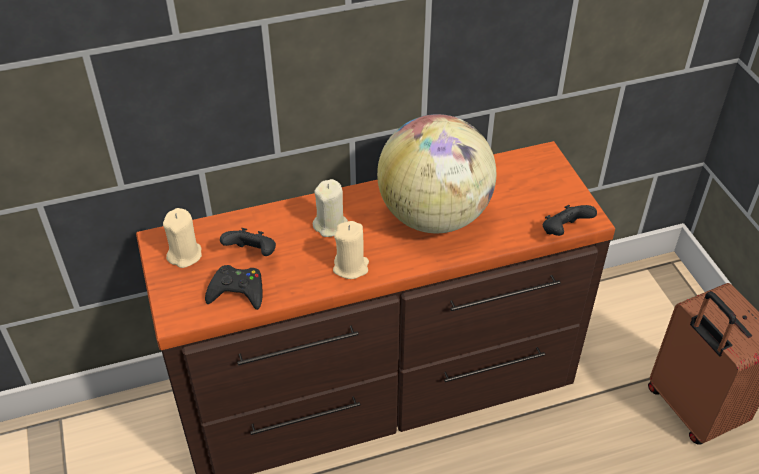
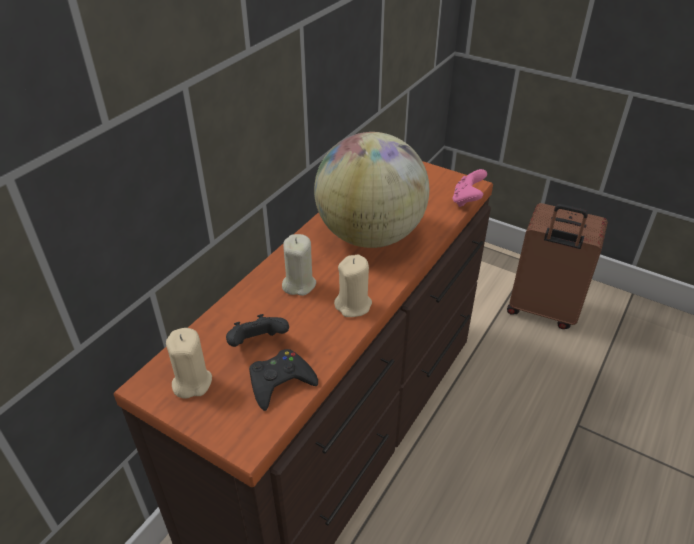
camera: 40 degrees left, 5 degrees down
(564, 231) = (467, 200): black game controller -> pink game controller

